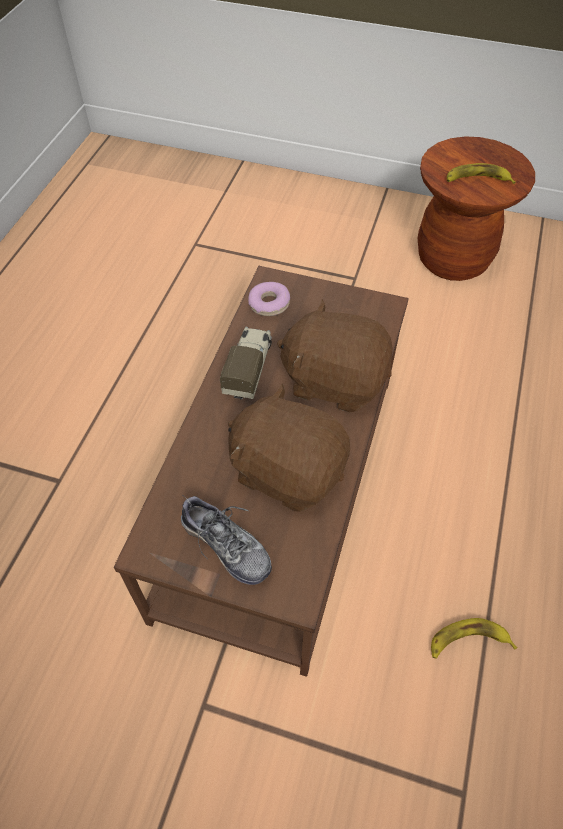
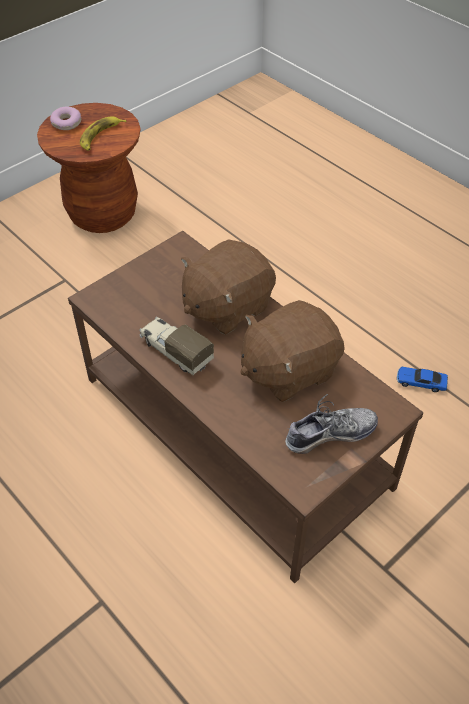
camera: 60 degrees left, 5 degrees down
(269, 304) = (117, 309): donut -> donut (66, 123)
(468, 642) = (420, 382): banana -> toy car

